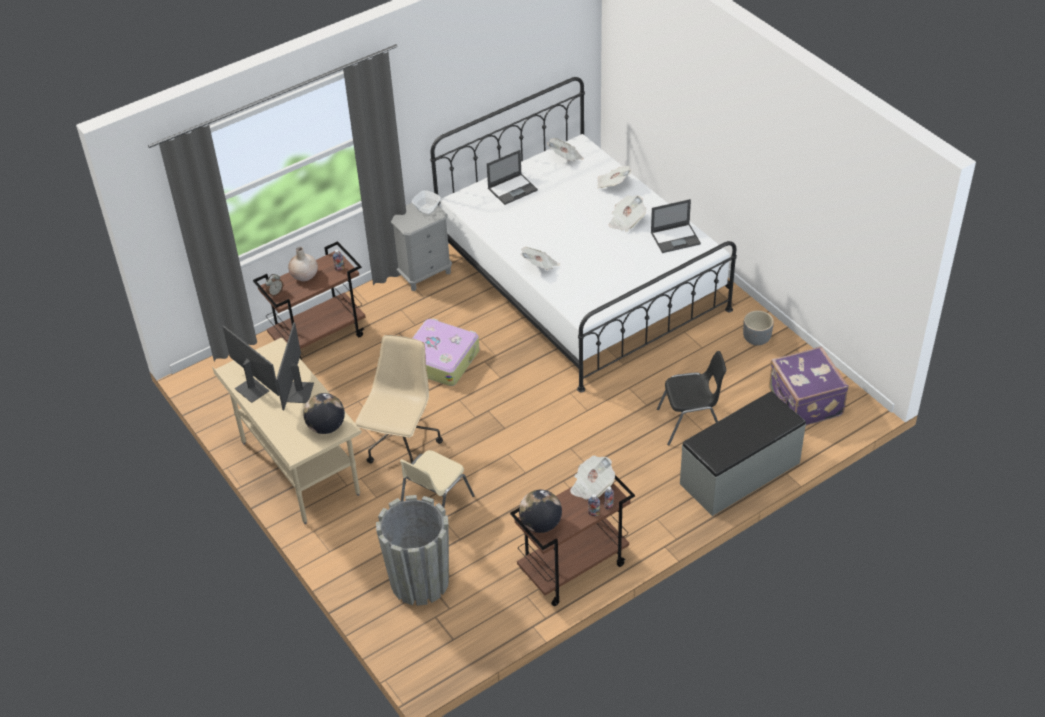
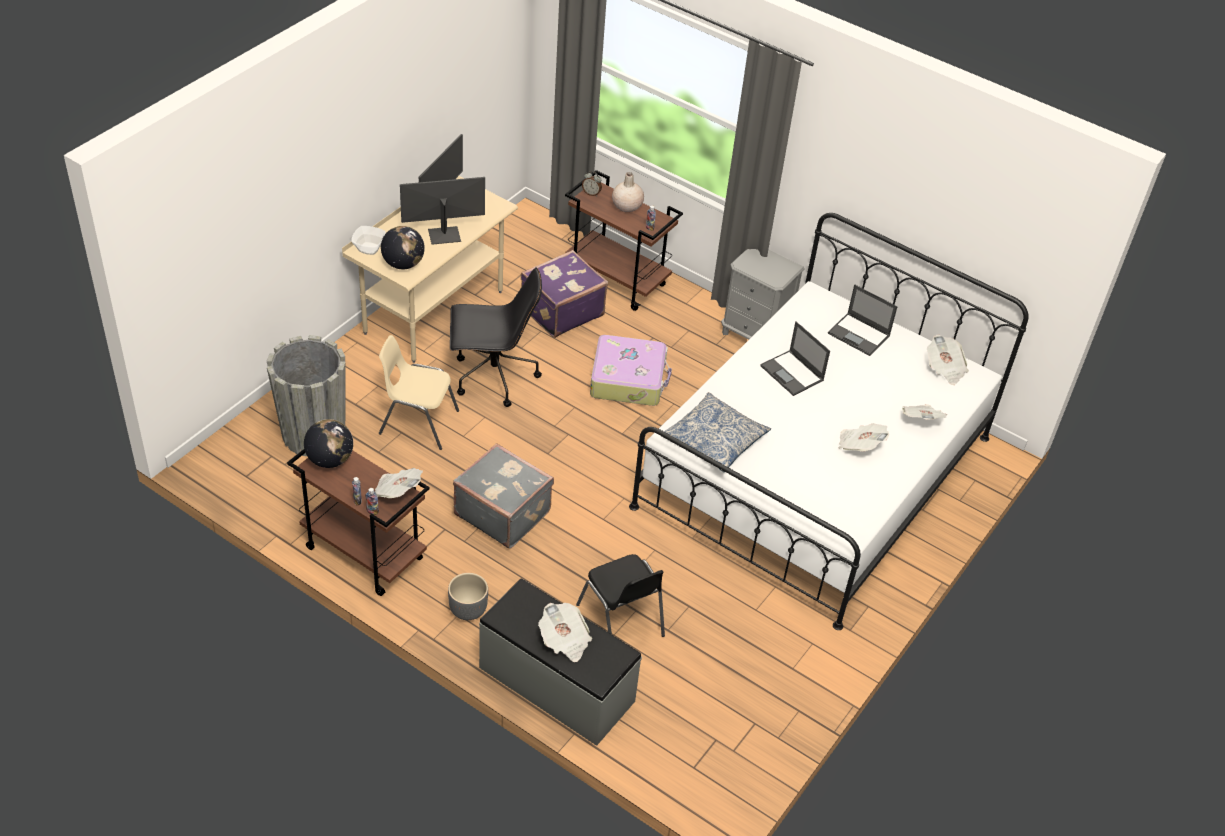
camera: 65 degrees right, 0 degrees up
(401, 444) = (493, 377): beige office chair -> black office chair
(427, 209) = (779, 271): bowl -> bowl (368, 249)
(540, 266) = (738, 384): newspaper -> newspaper (564, 640)
(559, 469) = (503, 512): none -> grey suitcase
(594, 293) = (715, 440): none -> pillow
(676, 238) = (854, 498): laptop -> laptop (792, 373)
(757, 338) = (798, 665): grey planter -> grey planter (468, 610)
(804, 403) = (704, 735): purple suitcase -> purple suitcase (561, 311)

